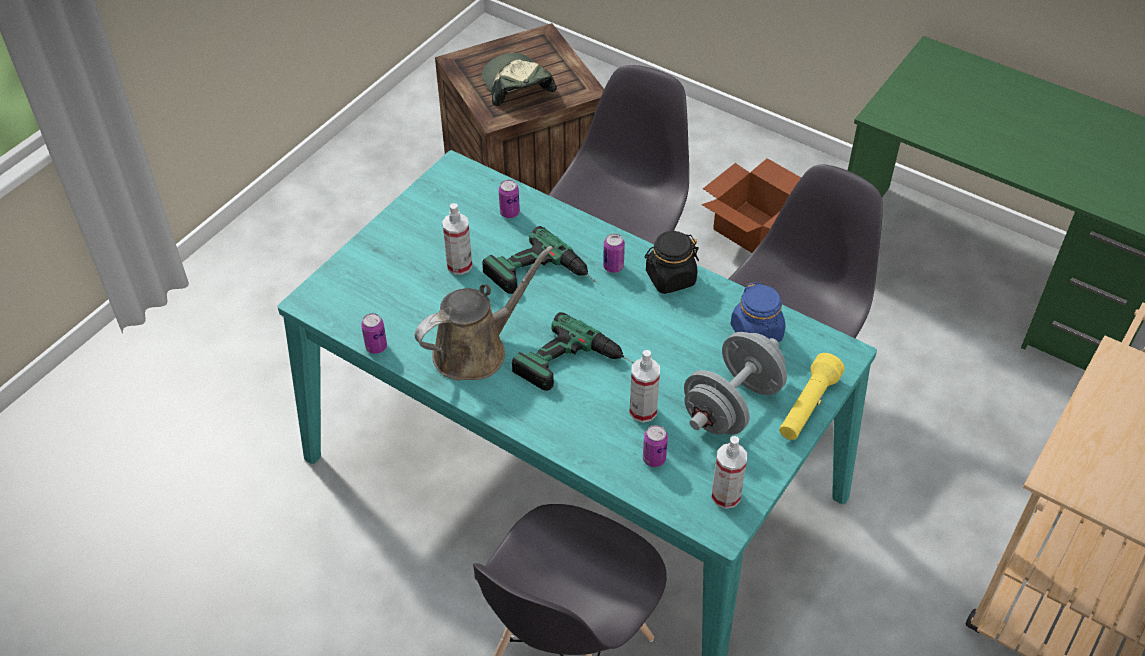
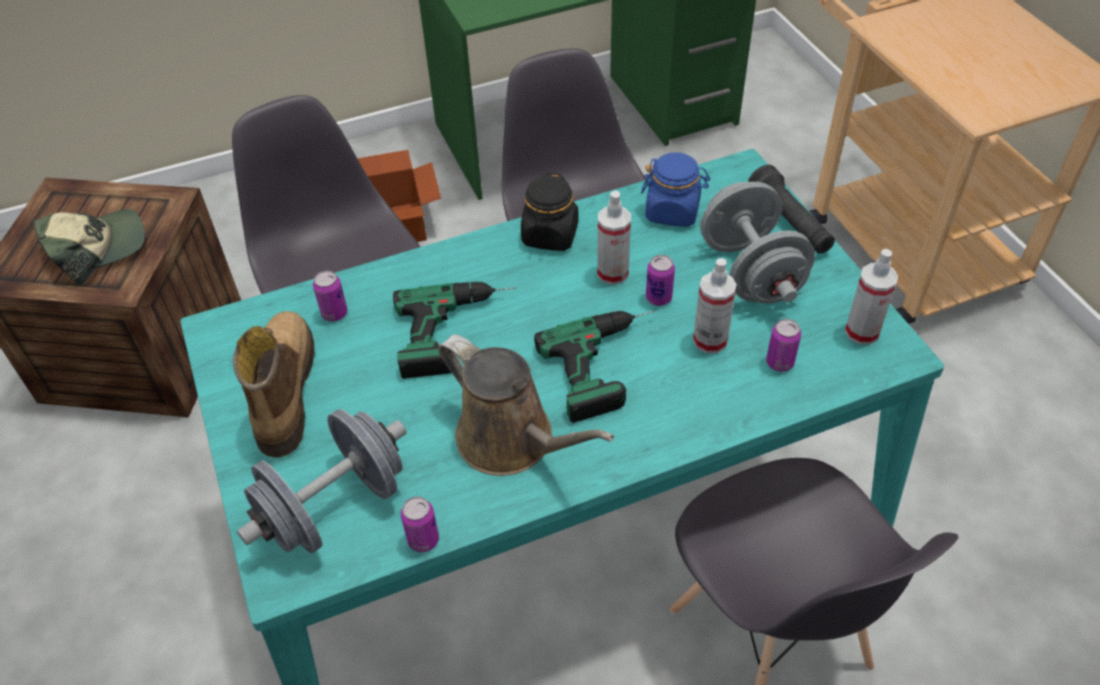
camera: 55 degrees left, 0 degrees up
(370, 296) = (334, 507): none -> grey dumbbell
(433, 226) = (283, 390): none -> boot
(459, 265) = (369, 395): spray bottle -> spray bottle (612, 273)
(476, 350) = (512, 441): brown watering can -> brown watering can turned 135 degrees clockwise
(516, 86) = (97, 248): cap -> cap turned 135 degrees clockwise
(613, 267) = (495, 269): can -> can (658, 298)
(807, 407) = (789, 223): yellow flashlight -> black flashlight

